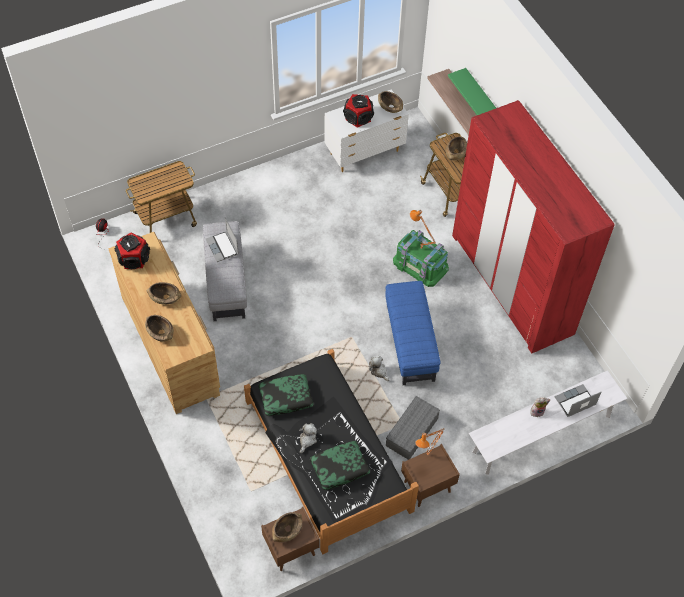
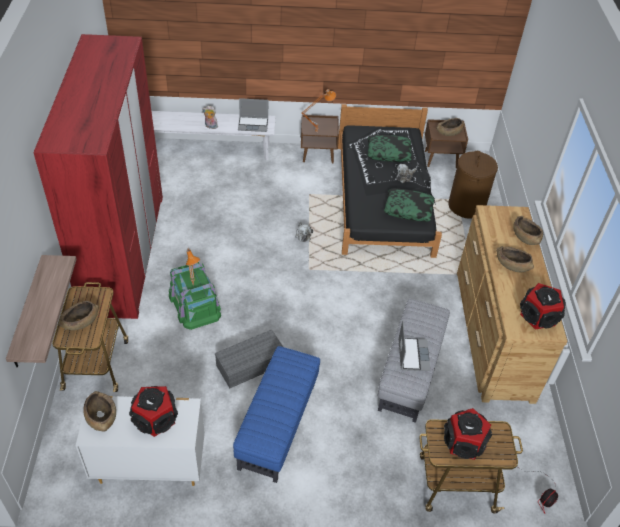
camera: 155 degrees left, 10 degrees down
(164, 180) = (464, 443): none -> speaker
(238, 486) = (466, 206): none -> brown laundry basket
(410, 343) = (258, 244): blue ottoman -> blue ottoman (277, 425)
(412, 433) = (305, 186): grey storage box -> grey storage box (251, 363)
(481, 96) = (24, 271): green shelf -> none
(575, 402) = (177, 121): laptop -> laptop (253, 124)

